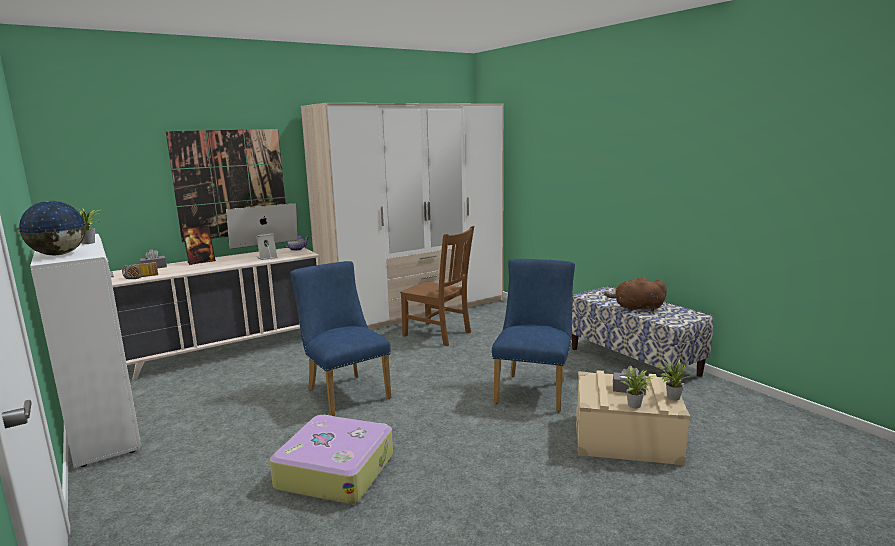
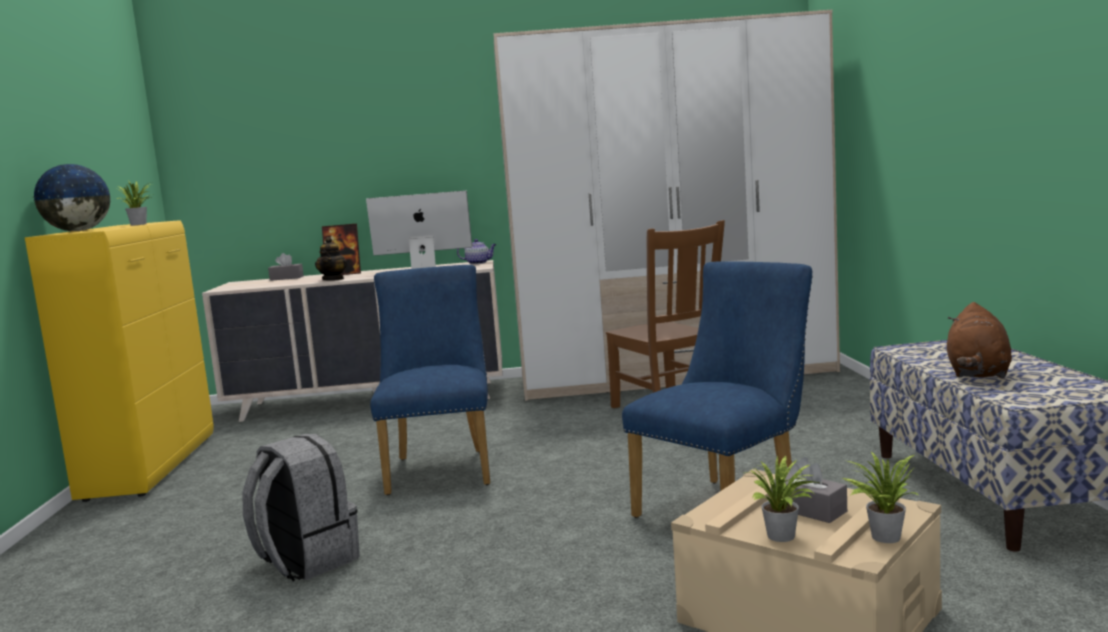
camera: 30 degrees right, 5 degrees down
(105, 427) = (151, 466): white cabinet -> yellow cabinet
(141, 277) = (253, 286): radio -> none
(205, 268) = (333, 279): none -> teapot
(231, 184) = (394, 167): picture -> none
(335, 470) = (306, 561): suitcase -> grey backpack
(636, 308) = (977, 373): brown plush toy -> brown plush toy turned 105 degrees counterclockwise

